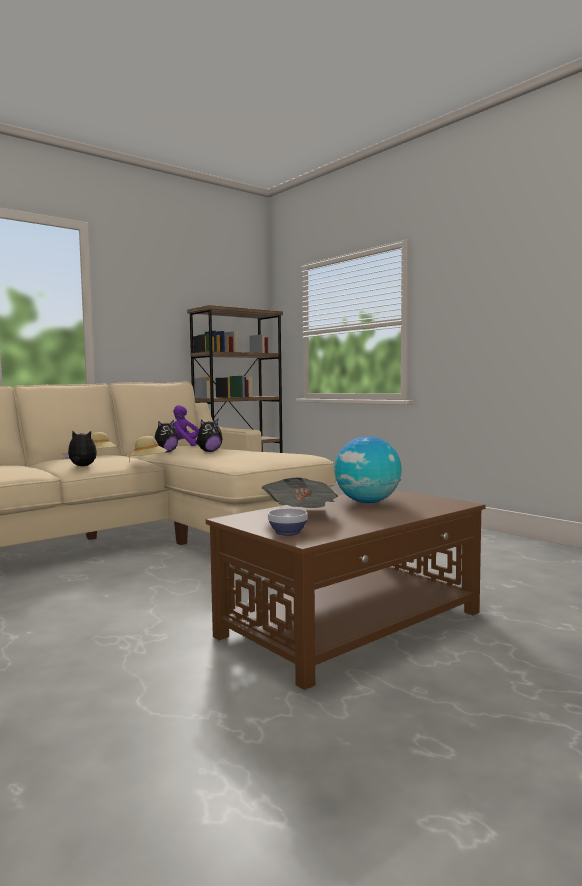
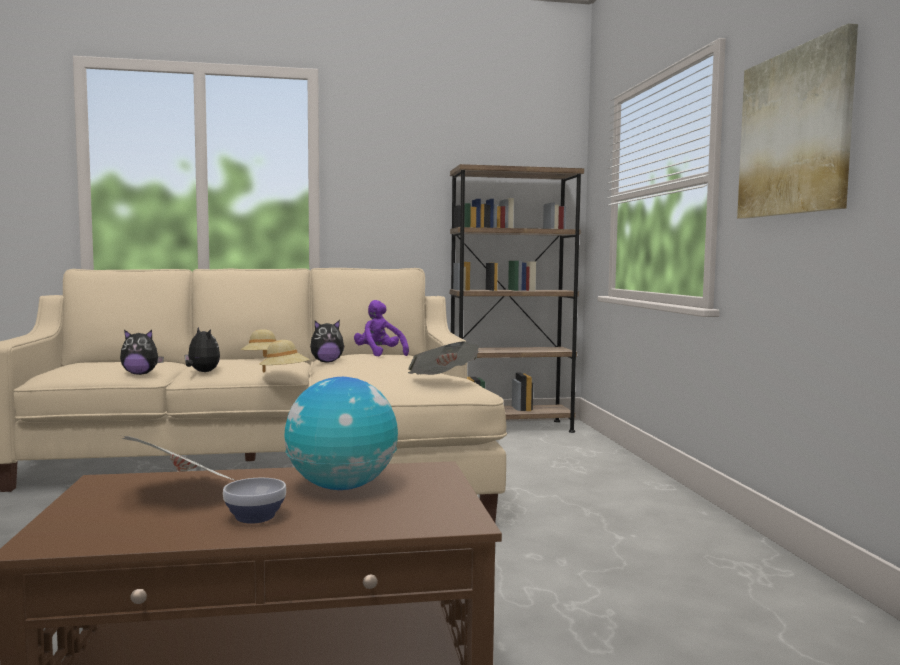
camera: 30 degrees right, 0 degrees up
(209, 451) = (361, 367): plush toy -> plush toy (140, 374)
(287, 533) = (67, 524): bowl -> bowl (253, 517)
(289, 452) = (442, 380): none -> newspaper
(470, 299) = (795, 132): none -> picture

